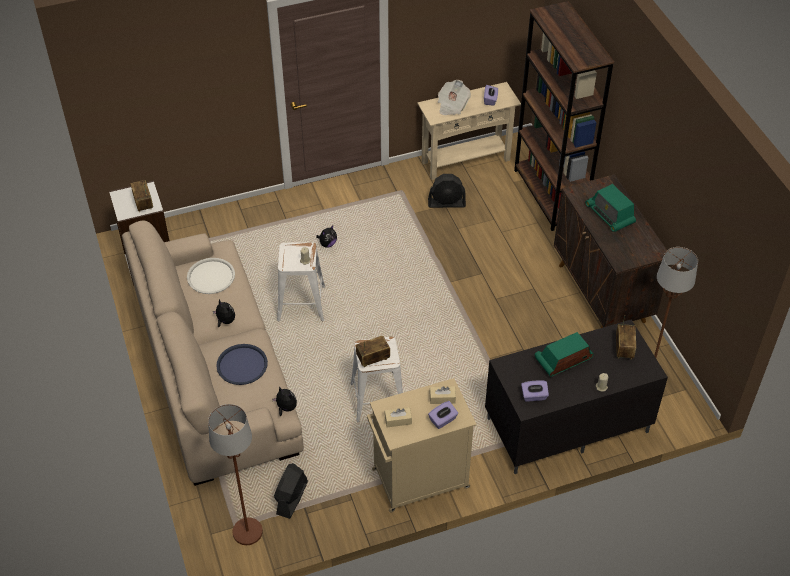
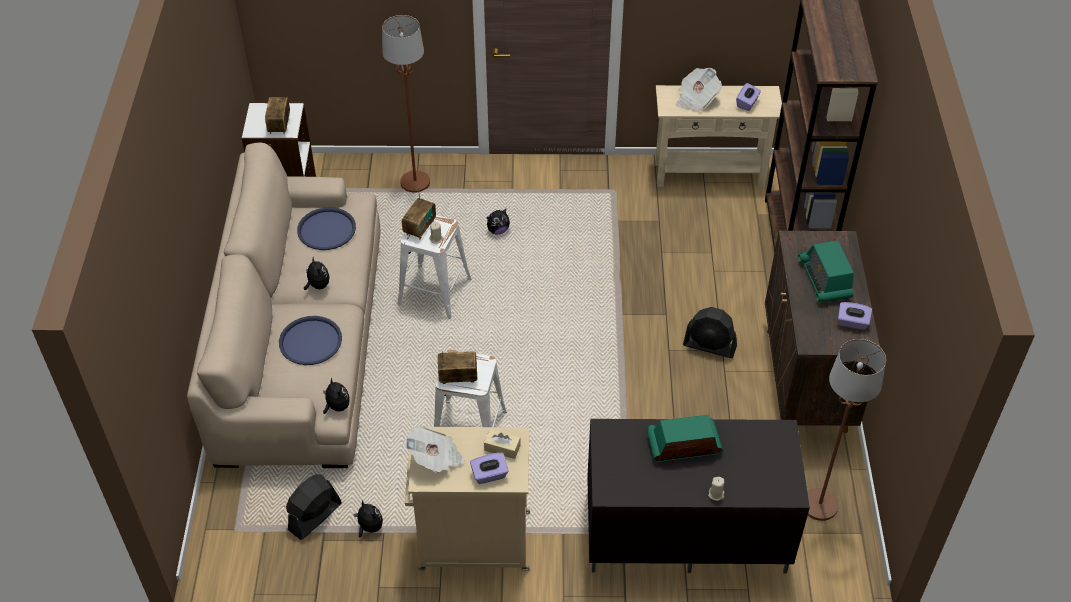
camera: 20 degrees right, 0 degrees up
(211, 276) = (326, 229): white tray -> blue tray
(247, 532) = (246, 540): brown floor lamp -> brown floor lamp (414, 182)
(337, 493) = (369, 527): none -> plush toy
(398, 420) = (435, 458): beige tissue box -> newspaper
(447, 203) = (662, 219): black fan -> black fan (709, 346)
(534, 396) = (624, 480): purple tissue box -> purple tissue box (852, 323)
(624, 348) = (768, 454): radio -> radio (419, 227)

